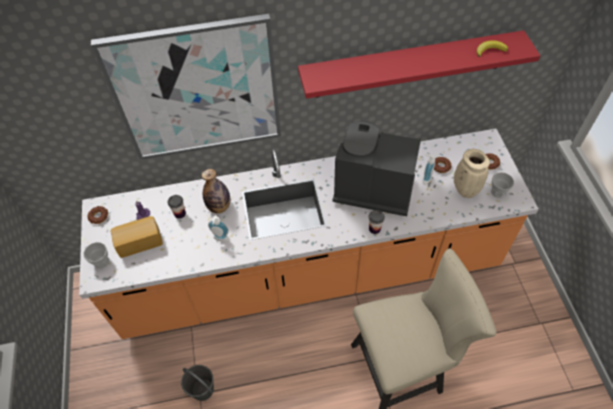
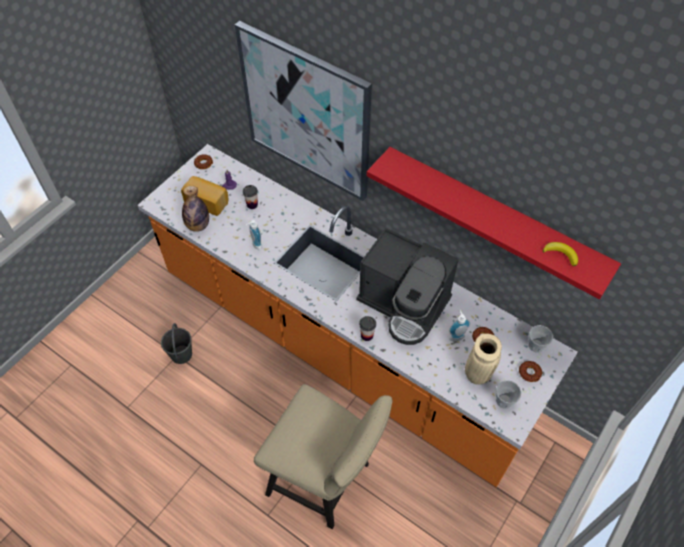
camera: 45 degrees right, 0 degrees up
(101, 261) = (172, 195): cup -> cup (536, 345)
(219, 207) = (282, 222): bottle -> bottle (198, 226)
(371, 188) = (404, 305): coffee machine -> coffee machine turned 150 degrees clockwise

